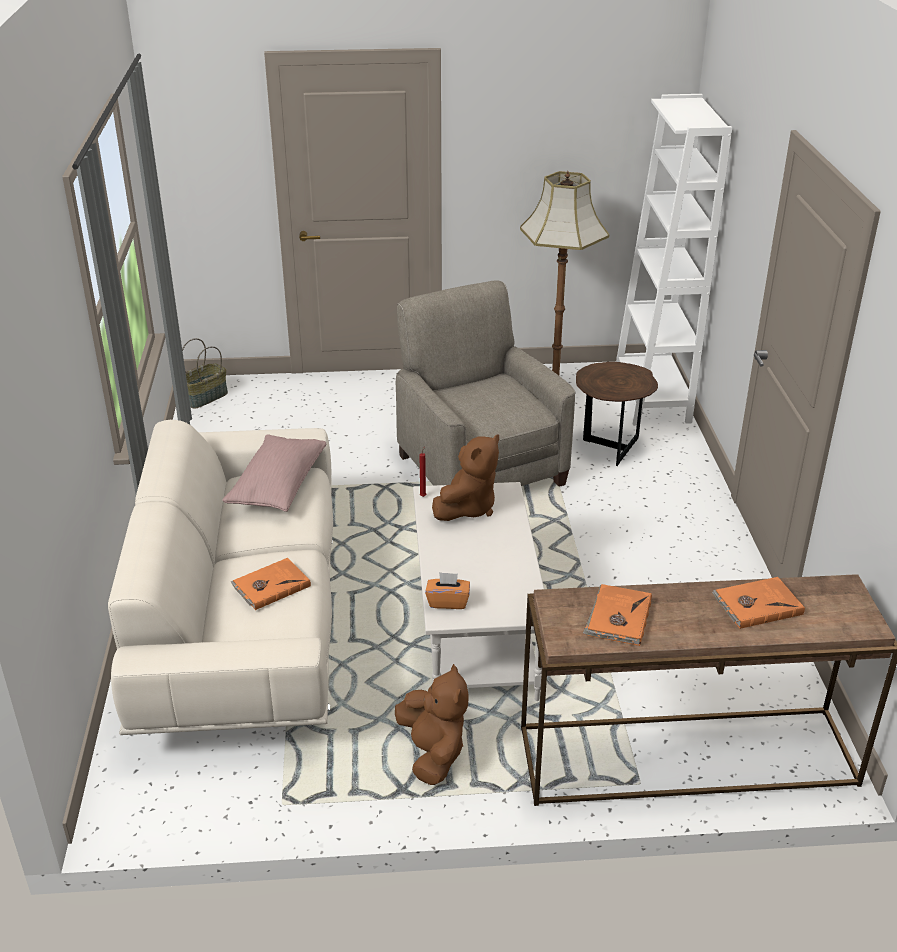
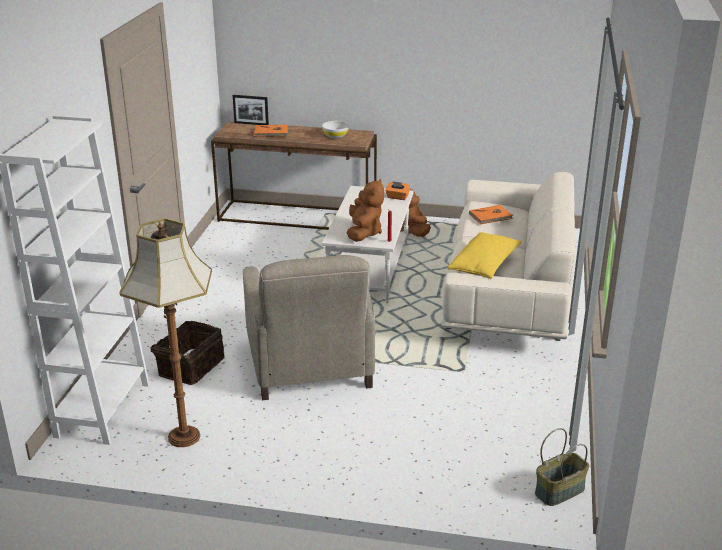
camera: 165 degrees left, 5 degrees down
(278, 486) = (484, 266): pink pillow -> yellow pillow
(468, 508) = (364, 233): brown plush toy -> brown plush toy turned 135 degrees clockwise
(610, 448) = (189, 367): brown side table -> basket
(618, 618) = (335, 136): orange book -> white bowl
(833, 634) = (251, 124): none -> picture frame

